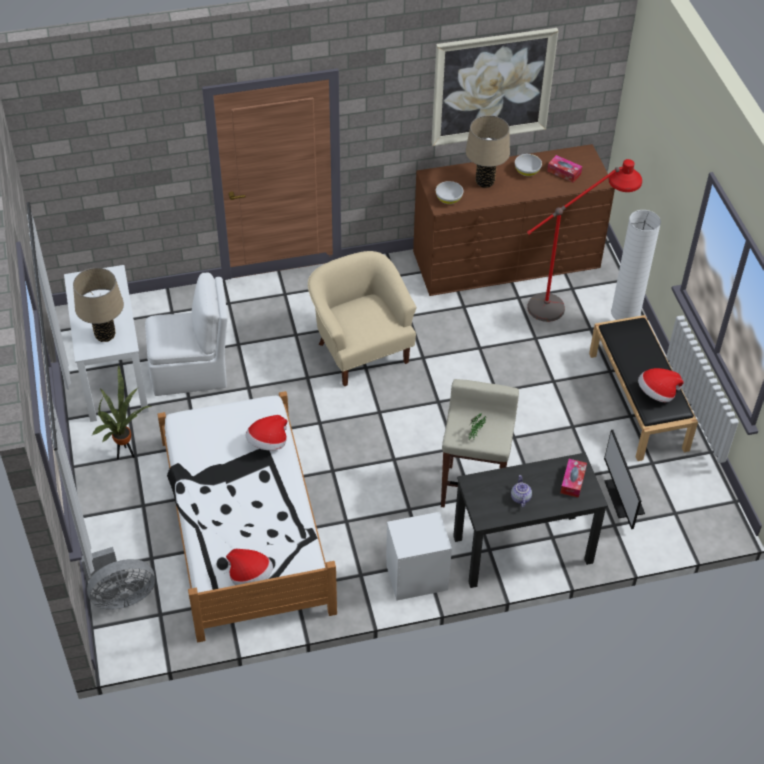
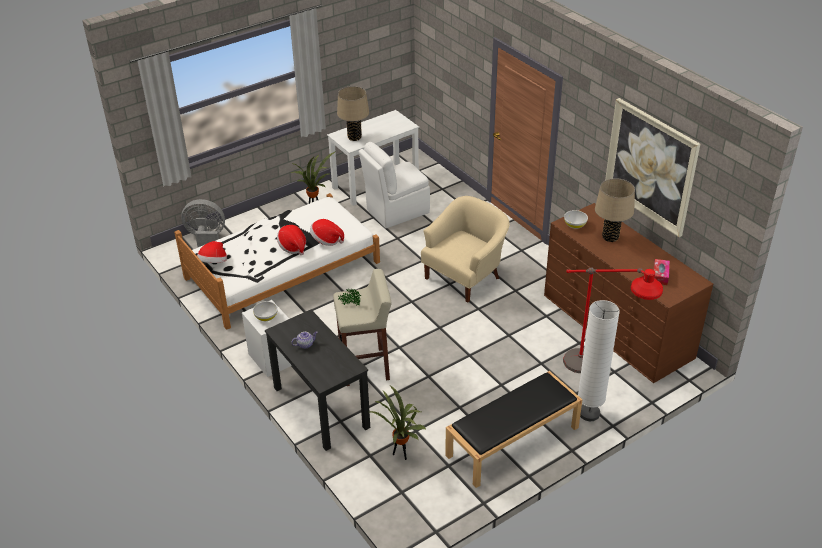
camera: 70 degrees right, 10 degrees down
(120, 596) = (206, 239): grey fan -> grey fan turned 135 degrees clockwise
(191, 371) = (396, 211): white chair -> white chair turned 90 degrees clockwise
(527, 171) = (643, 255): white bowl -> white bowl (266, 317)
(573, 481) = (334, 368): tissue box -> none
(623, 497) = (401, 455): monitor -> potted plant
(656, 393) = (488, 422): hat -> hat (293, 247)

